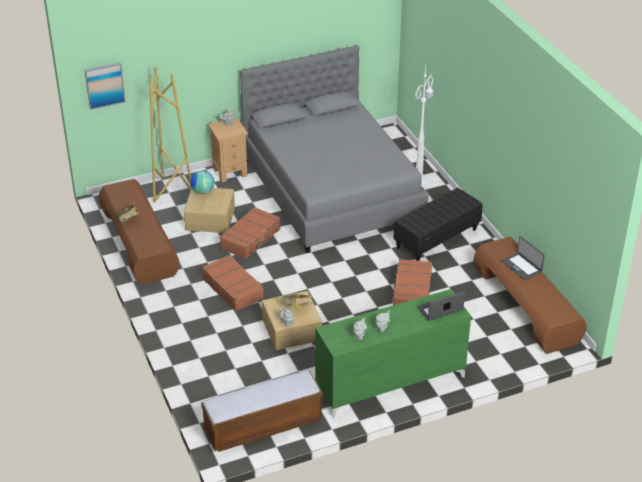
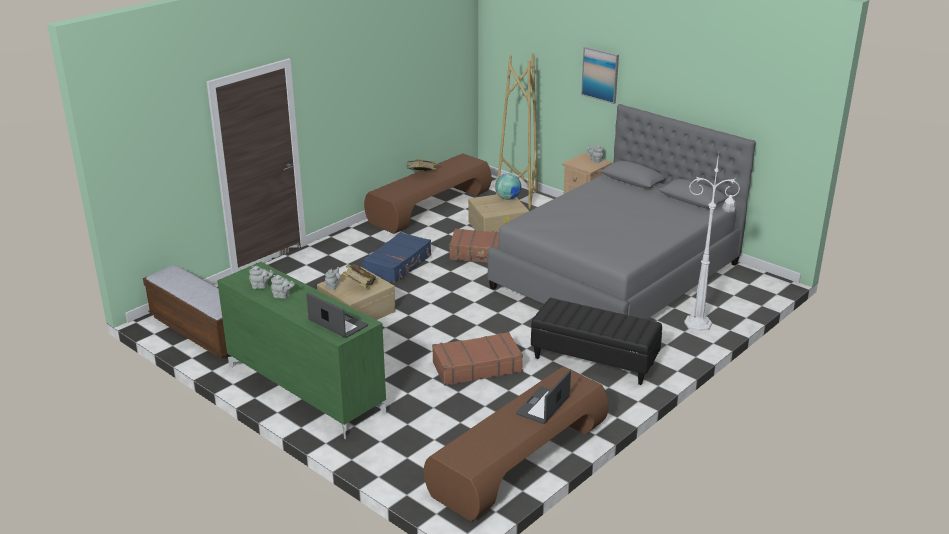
camera: 65 degrees right, 10 degrees down
(104, 85) = (503, 58): picture -> picture (600, 74)
(233, 288) = (398, 265): brown suitcase -> blue suitcase

